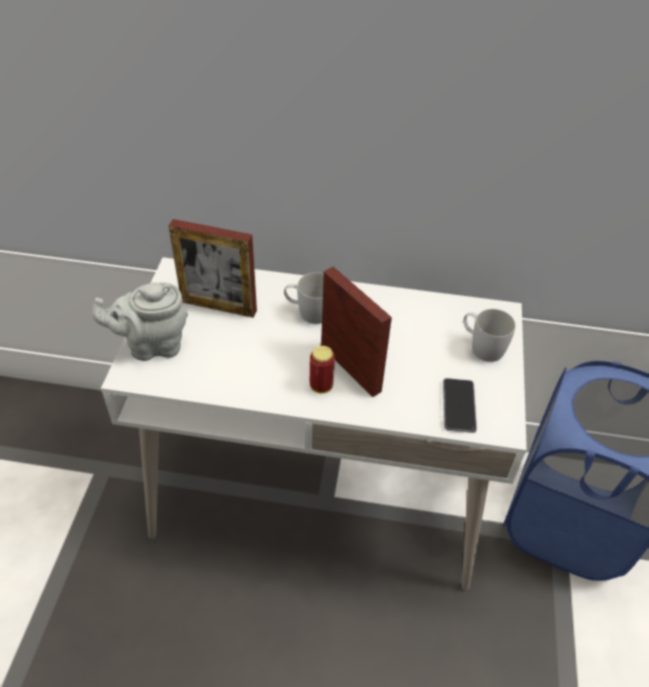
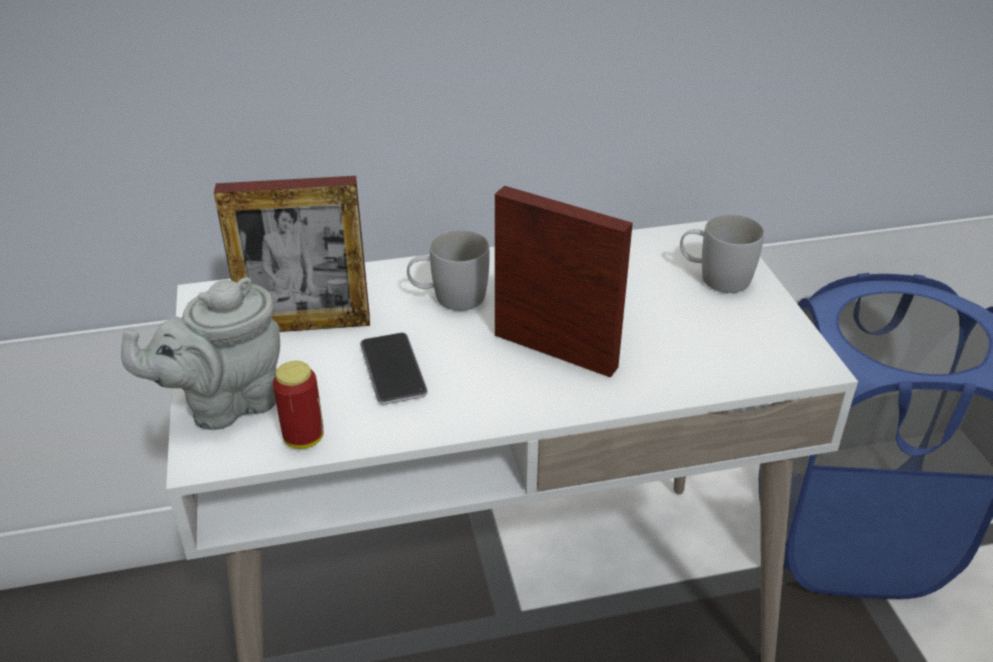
camera: 20 degrees left, 10 degrees down
(321, 386) = (527, 384): can -> can (304, 438)
(458, 406) = (734, 354): phone -> phone (393, 369)

